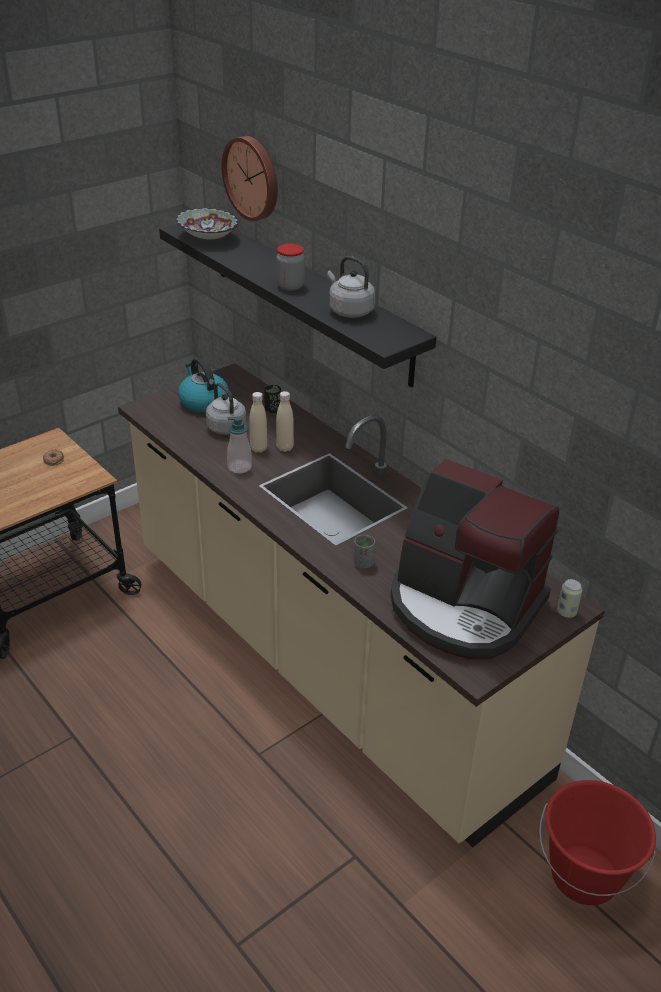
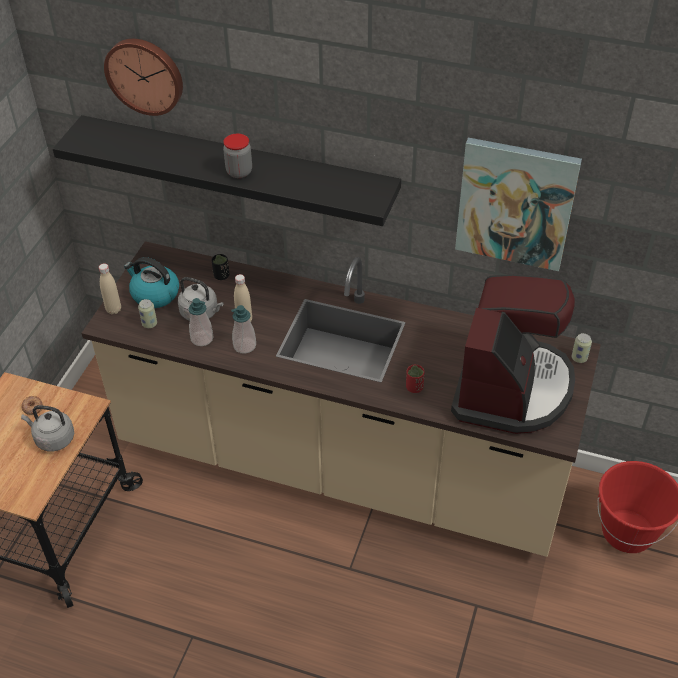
camera: 30 degrees left, 10 degrees up
(177, 420) = (149, 324): none -> can
(208, 238) = (111, 143): bowl -> none
(209, 447) = (202, 338): none -> soap dispenser
(285, 448) = (265, 310): beige bottle -> beige bottle (113, 310)
(349, 311) = (312, 179): grey kettle -> grey kettle (53, 439)
(363, 563) = (414, 387): grey cup -> red cup
(464, 606) = (511, 388): coffee machine -> coffee machine turned 75 degrees counterclockwise
(537, 392) = (515, 203): none -> picture

